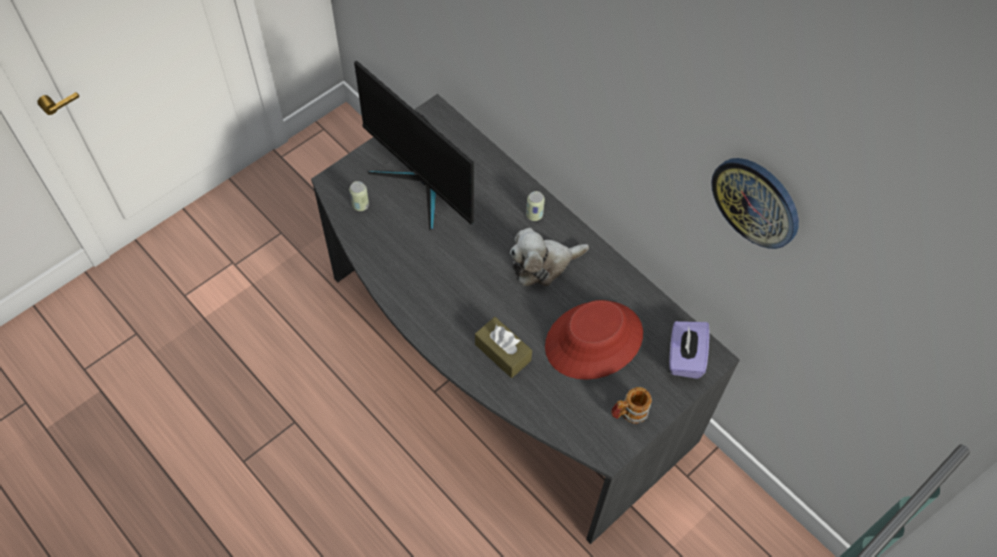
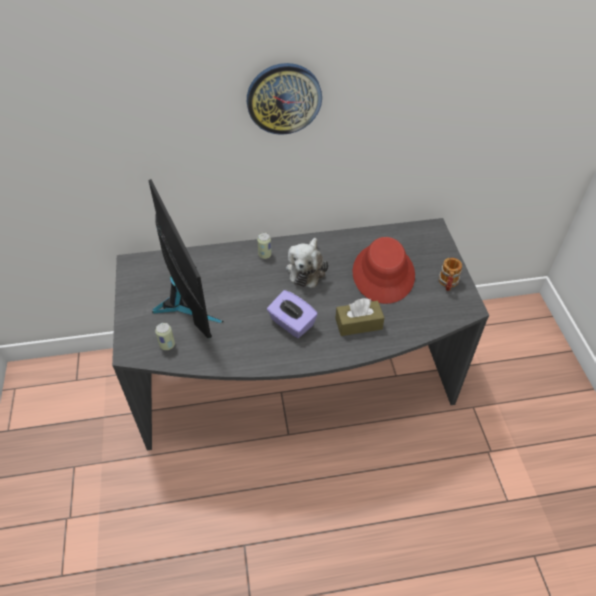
camera: 55 degrees left, 10 degrees down
(421, 185) = (184, 301): monitor -> monitor turned 105 degrees counterclockwise
(684, 357) = (425, 239): purple tissue box -> purple tissue box (291, 323)
(756, 201) = (431, 82): wall clock -> wall clock (284, 98)

